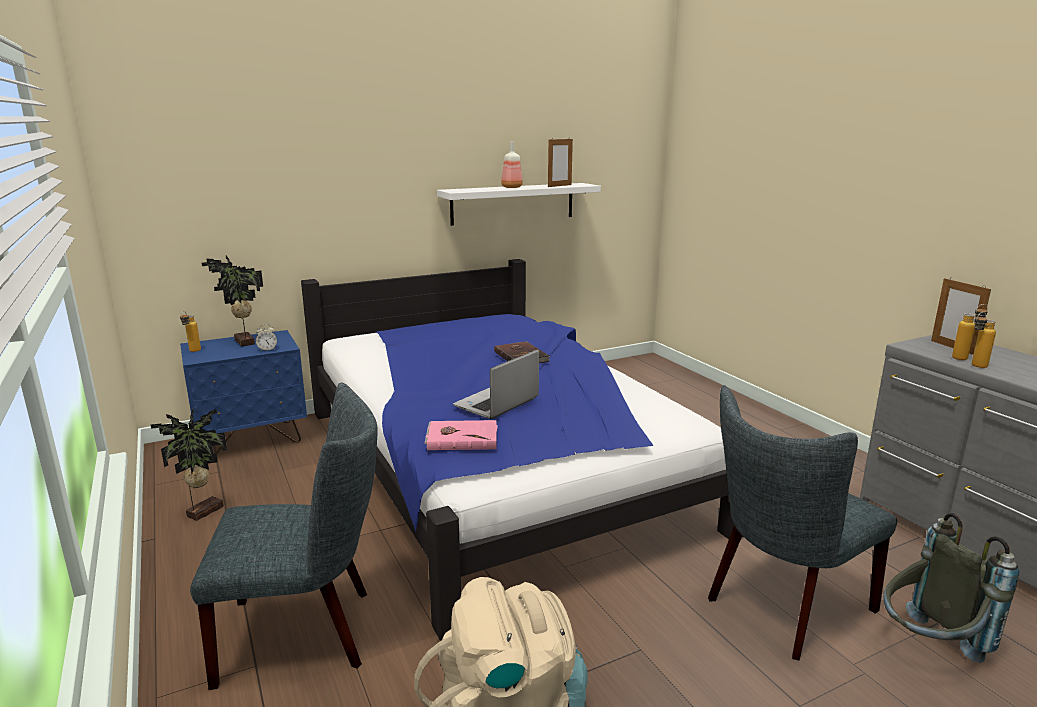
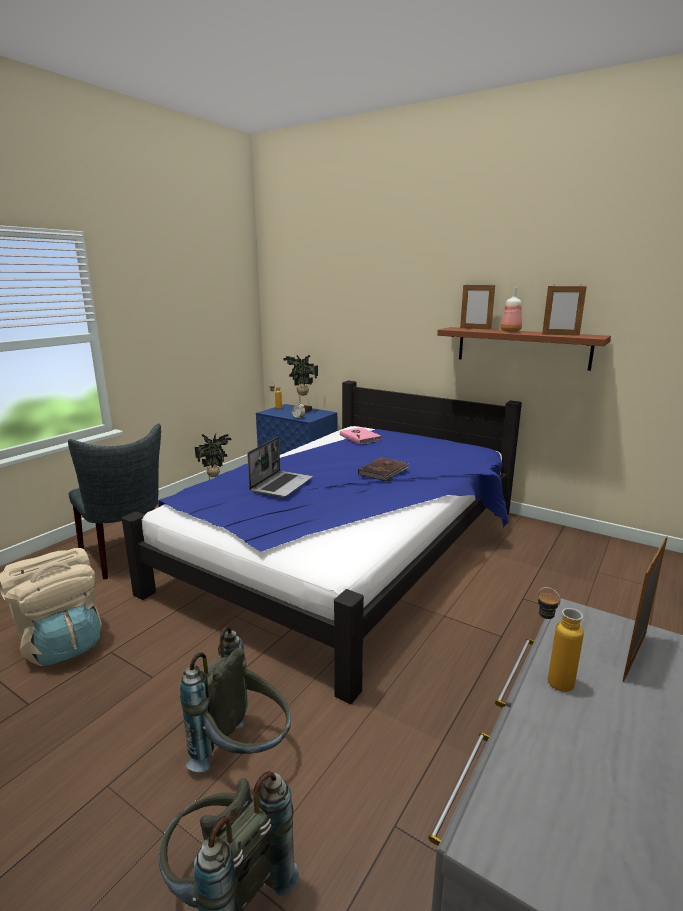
camera: 60 degrees right, 0 degrees up
(462, 438) = (215, 489): pink book -> pink book (360, 437)
(470, 188) = (475, 328): none -> picture frame
(496, 403) = (281, 485): laptop -> laptop turned 105 degrees clockwise
(513, 203) = (522, 347): white shelf -> brown shelf
(783, 607) = (244, 753): grey chair -> grey backpack
(964, 358) = (588, 669): bottle -> none

